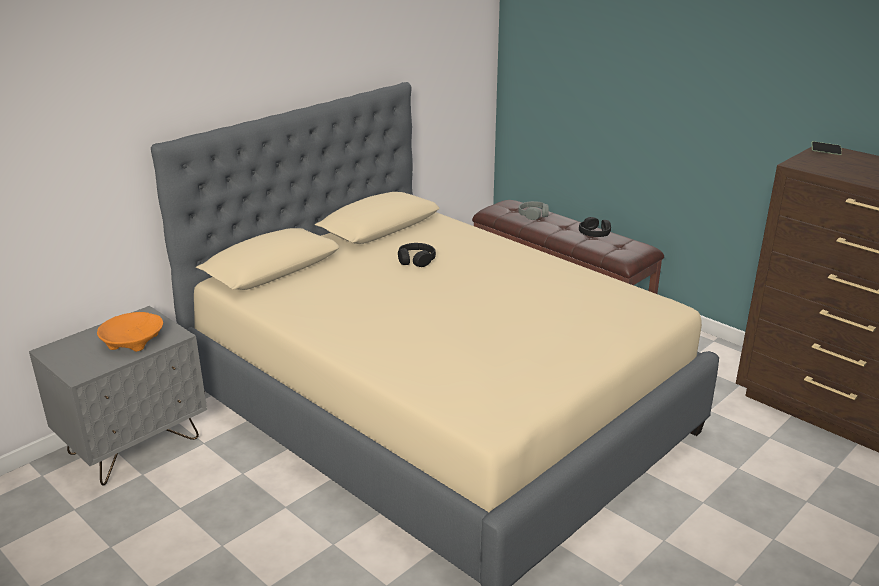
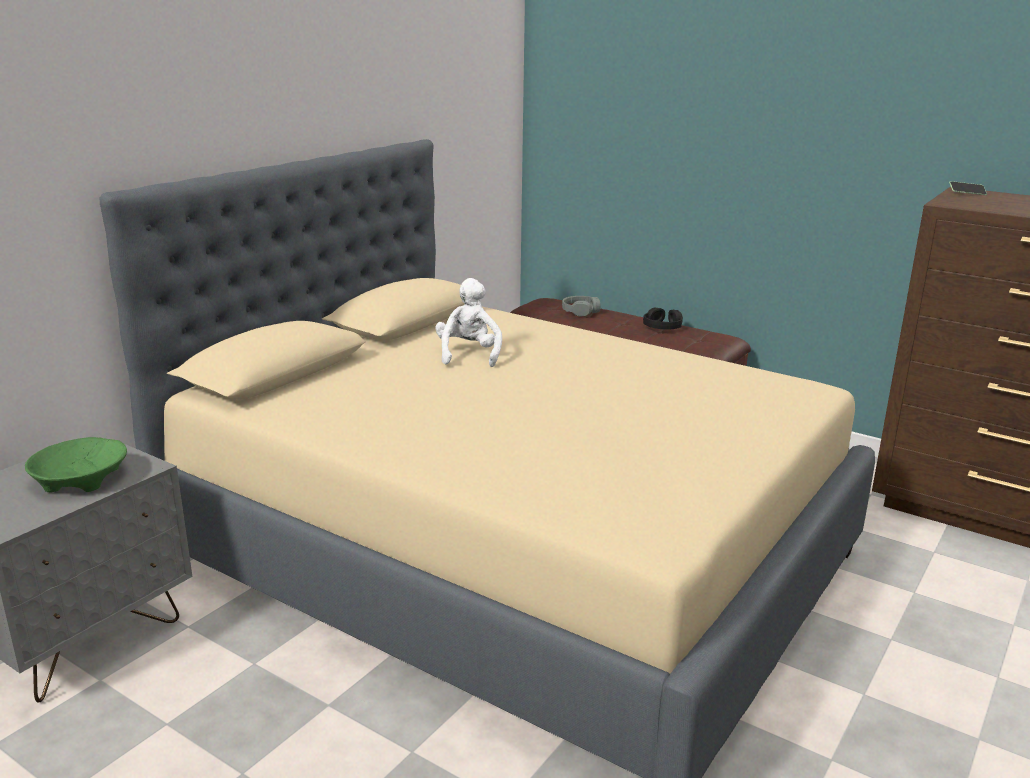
camera: 10 degrees left, 5 degrees down
(132, 341) = (79, 479): orange bowl -> green bowl
(416, 260) = (469, 355): black headphones -> white plush toy

